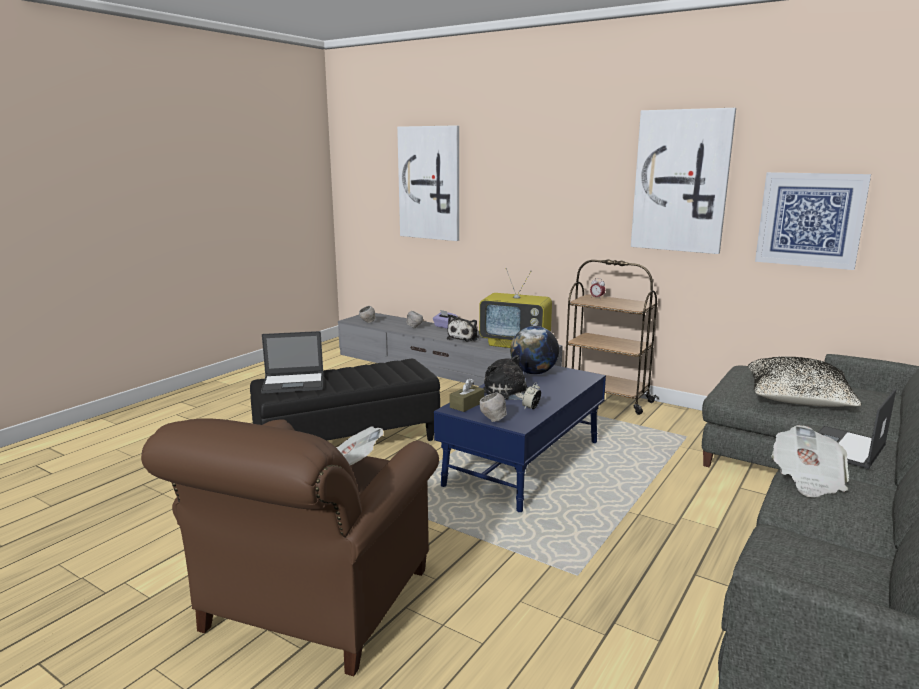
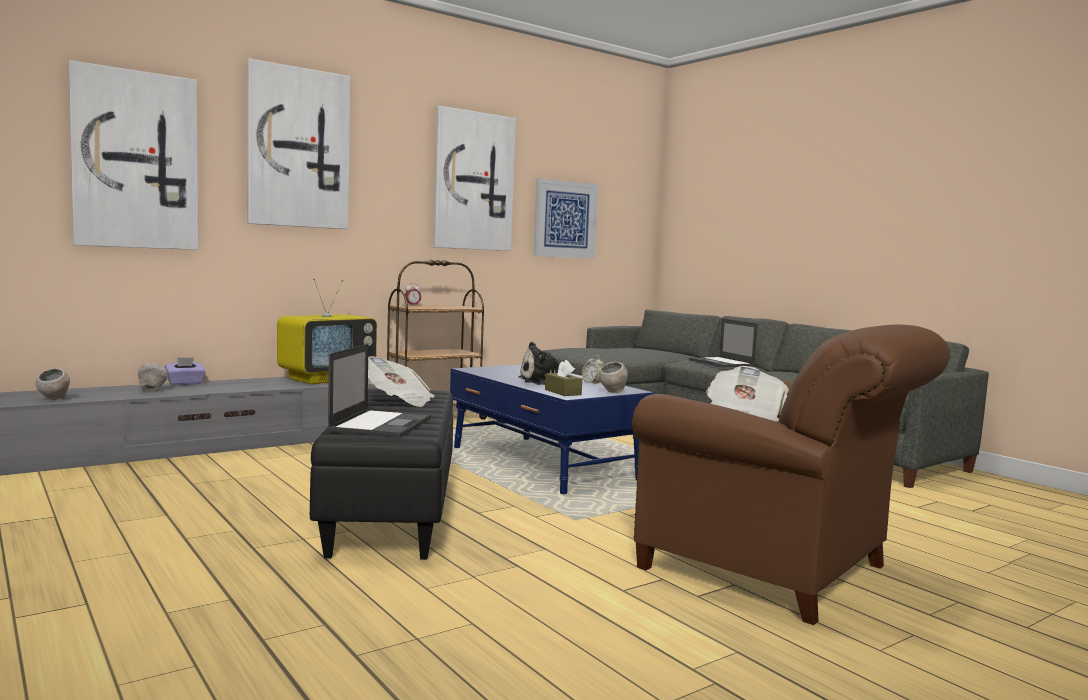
camera: 70 degrees left, 10 degrees down
(464, 338) = (257, 385): plush toy -> none
(522, 165) = (298, 148): none -> picture
(533, 373) = (497, 372): globe -> none
(798, 396) = (629, 353): beige pillow -> none
(807, 480) = (767, 373): newspaper -> newspaper (398, 401)

